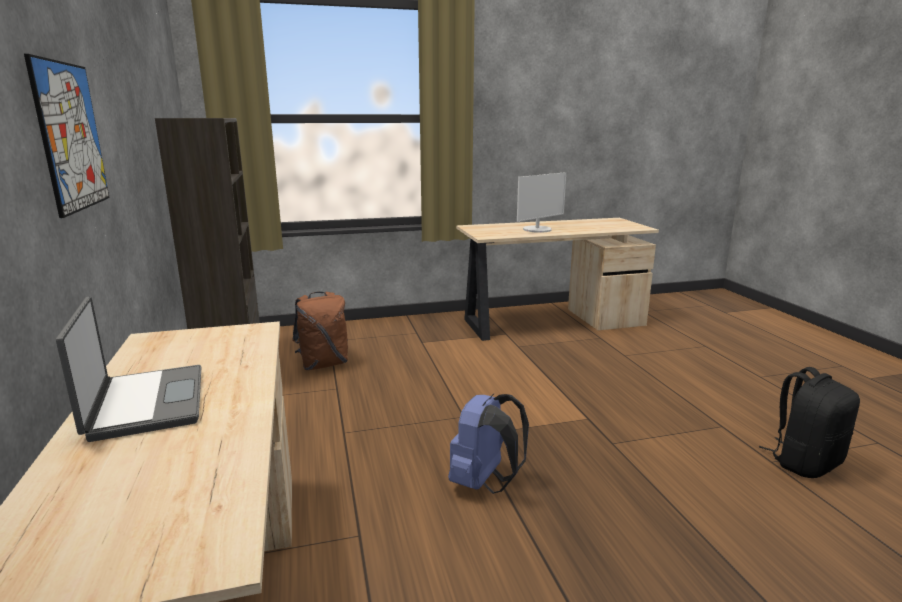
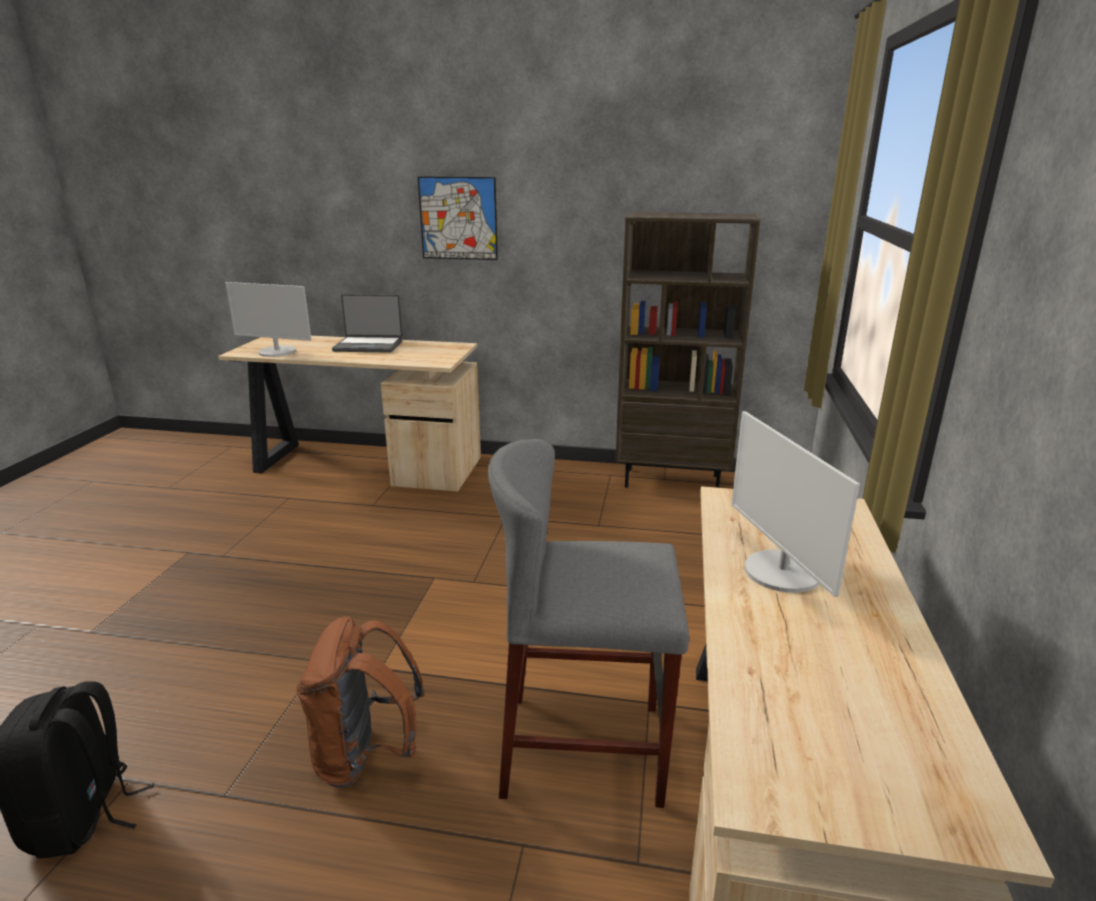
camera: 115 degrees right, 5 degrees up
(205, 492) = (277, 352): none -> monitor
(323, 364) = (669, 525): brown backpack -> brown backpack (365, 756)
(484, 483) = (362, 561): blue backpack -> none
(564, 354) = (584, 749): none -> grey stool

